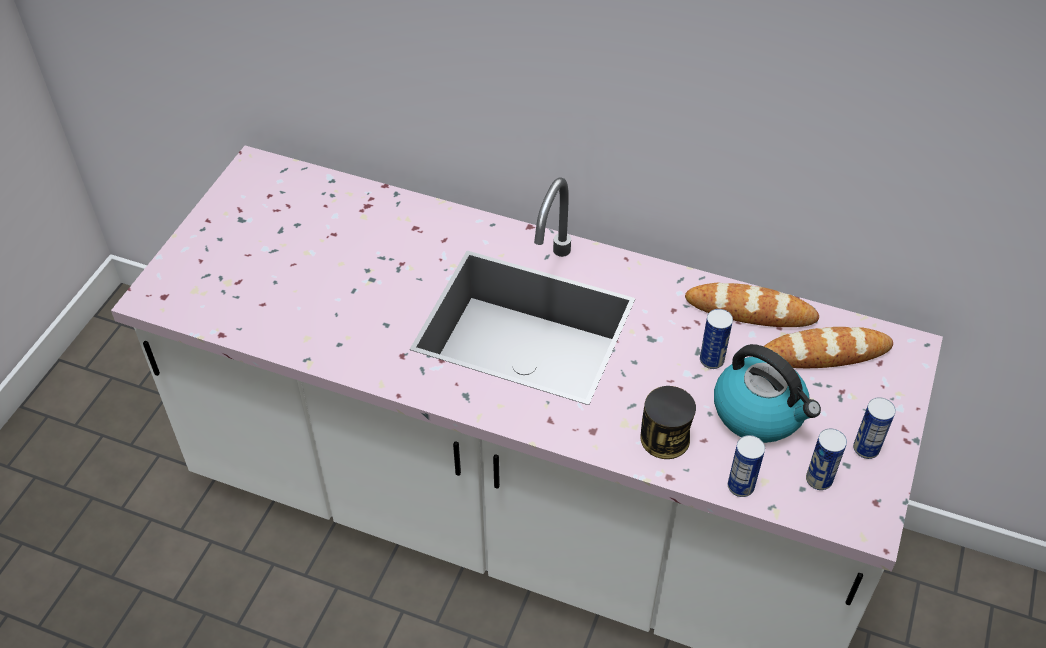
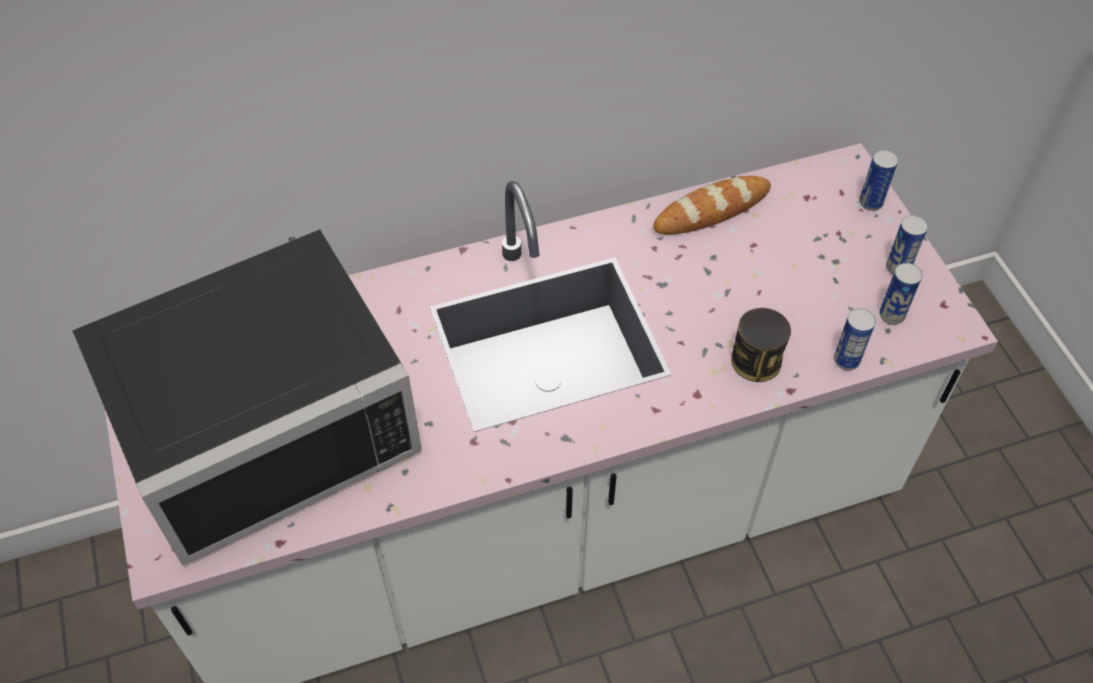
camera: 40 degrees left, 5 degrees up
(290, 252) = (262, 417): none -> black microwave
(711, 360) = (725, 271): can -> can (870, 202)
(760, 412) = (801, 290): kettle -> none
(824, 353) = (797, 210): bread -> none

